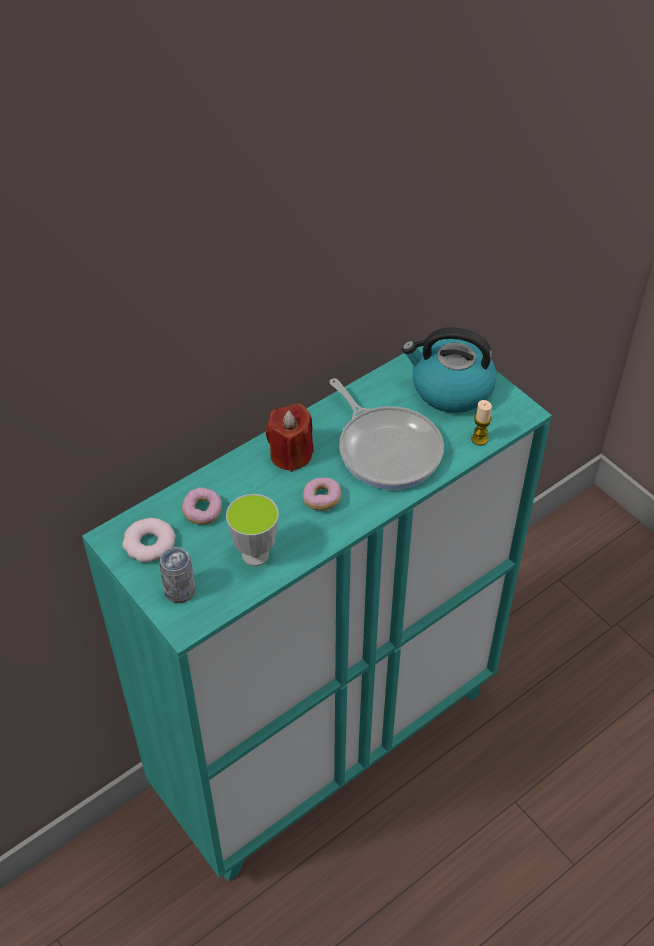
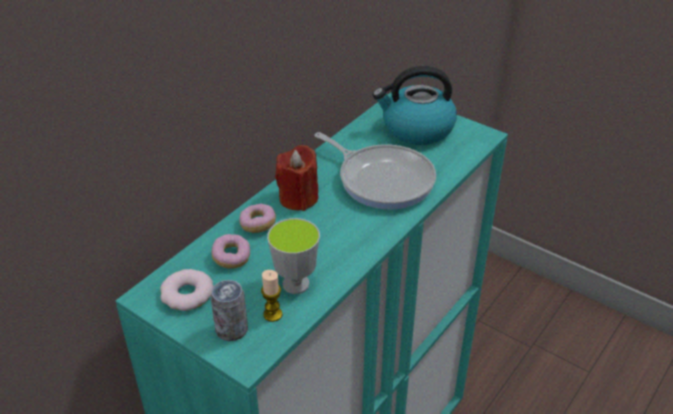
camera: 15 degrees left, 10 degrees down
(322, 499) = (340, 228): donut -> donut (258, 224)
(479, 439) = (458, 159): candle -> candle (272, 314)

